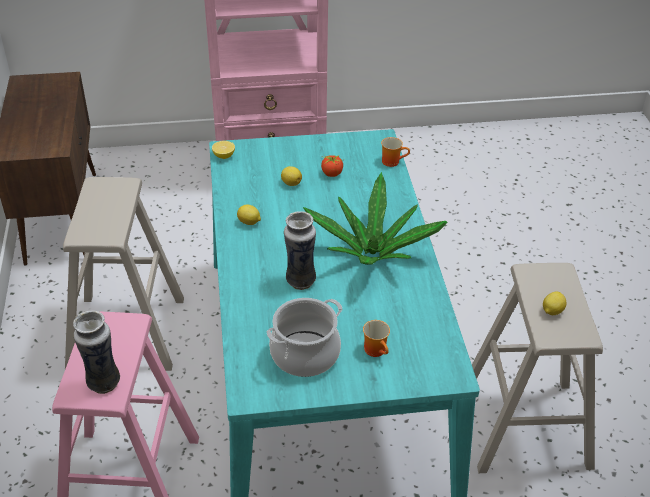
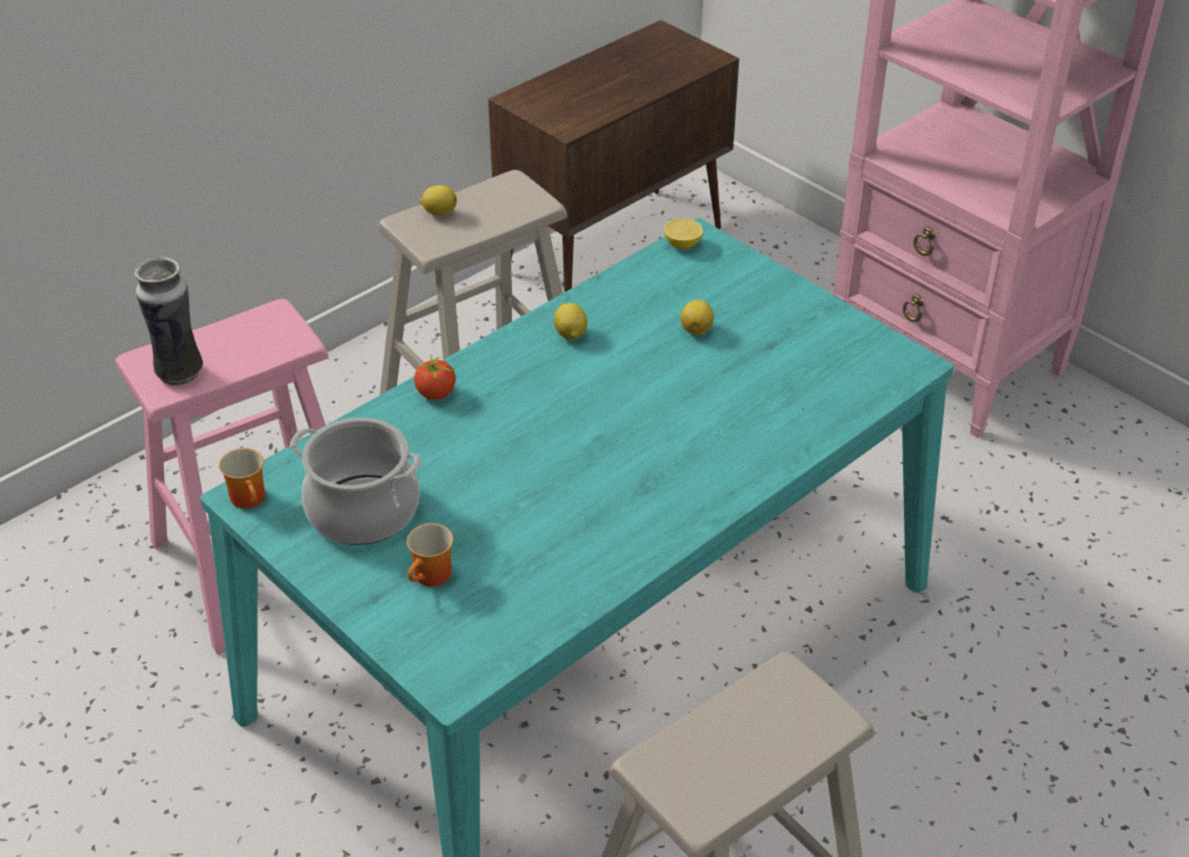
camera: 55 degrees right, 0 degrees up
(300, 280) = (502, 437): vase -> none
(332, 173) = (765, 356): tomato -> tomato (436, 394)
(372, 253) = (632, 478): potted plant -> none
(392, 161) = (871, 400): mug -> mug (251, 498)
(552, 311) = (719, 746): lemon -> lemon (439, 212)

